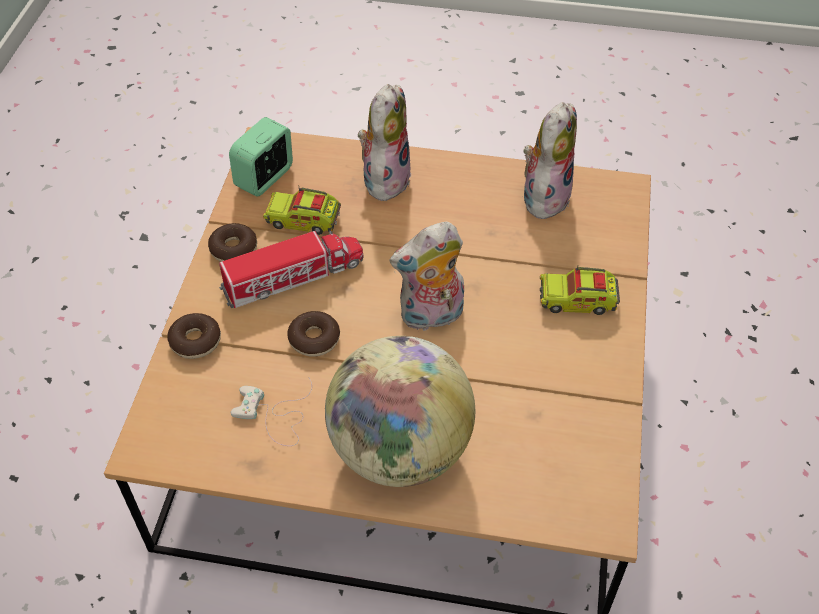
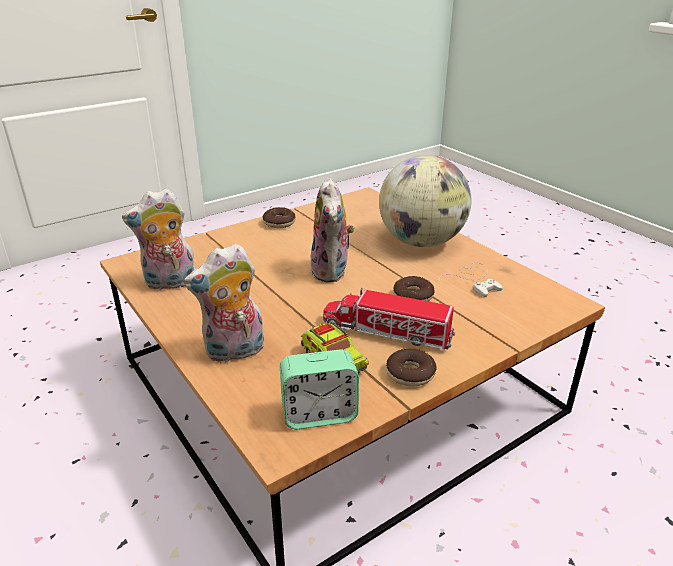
camera: 135 degrees left, 20 degrees down
(195, 341) = (495, 334): donut -> donut (279, 223)
(431, 317) = (332, 271): plush toy -> plush toy turned 60 degrees clockwise
(577, 300) = (250, 241): toy truck -> none

